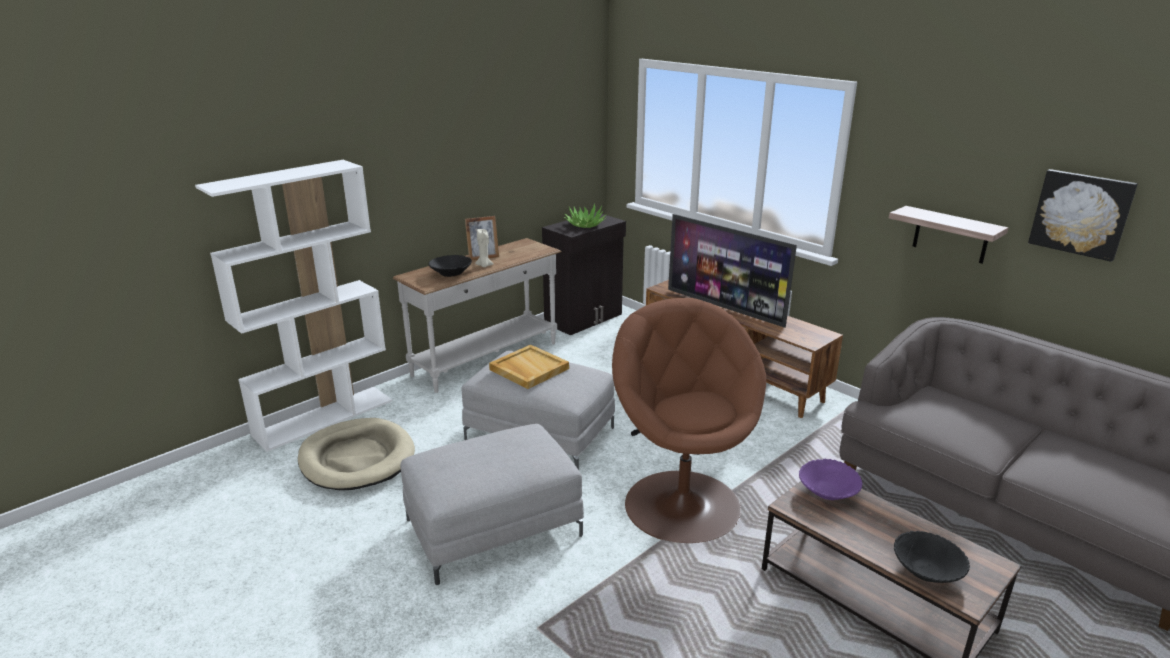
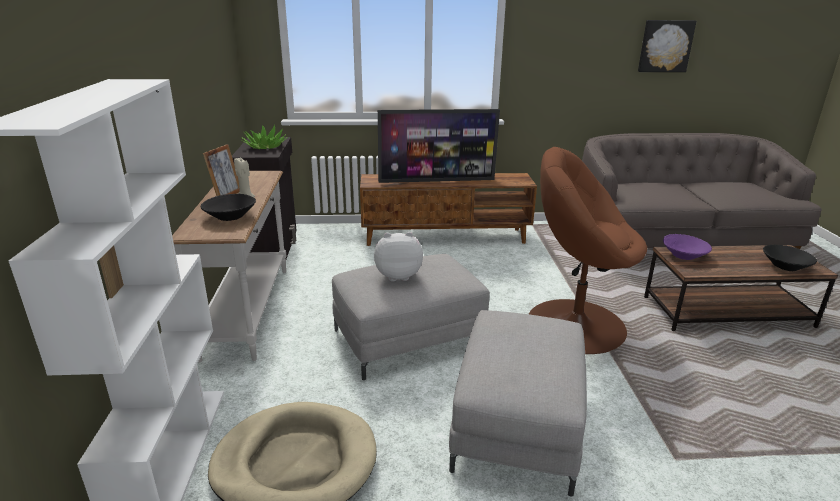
camera: 50 degrees left, 0 degrees up
(528, 369) = (398, 276): beige tray -> plush toy
(951, 235) = (587, 79): shelf -> none

